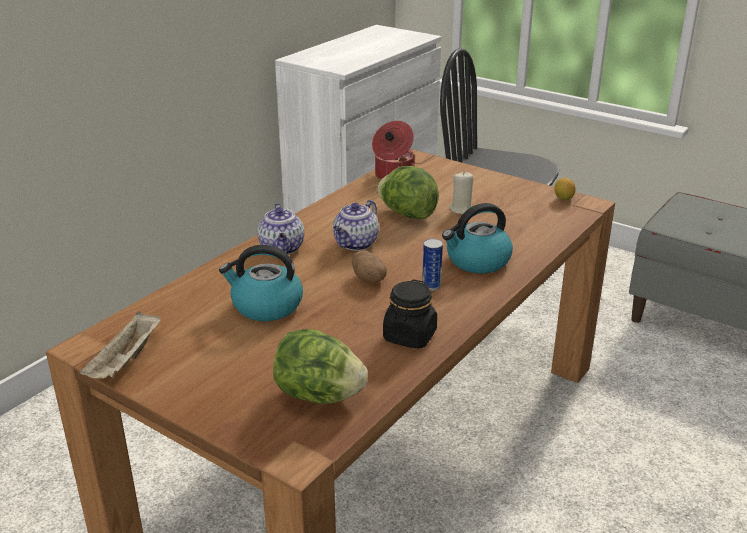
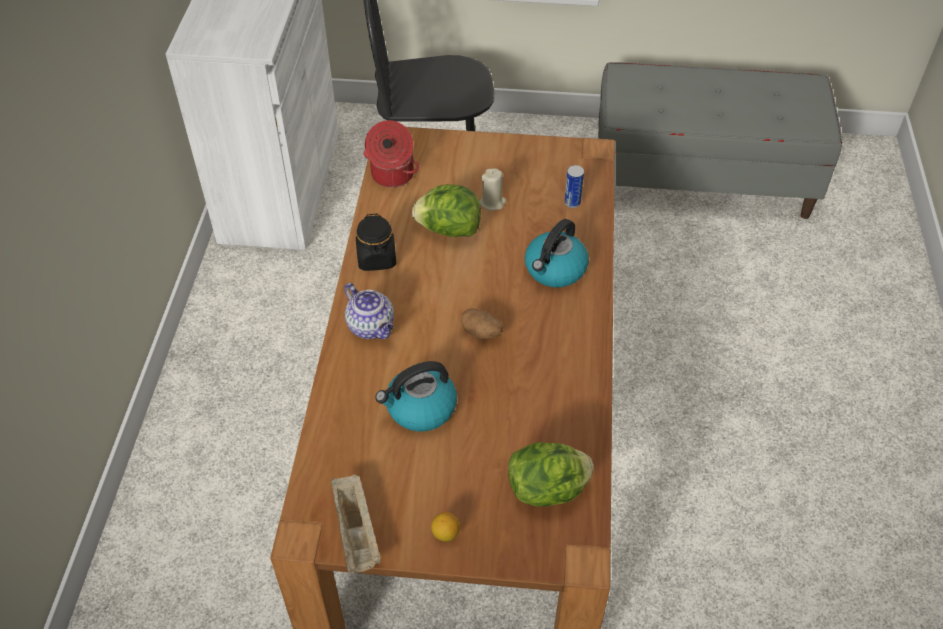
camera: 30 degrees left, 20 degrees up
(356, 244) = (434, 291): teapot -> none
(409, 336) = (567, 388): black jar -> black jar (377, 258)
(431, 286) = (540, 319): can -> can (572, 203)
(563, 198) = (569, 151): lemon -> lemon (445, 534)

